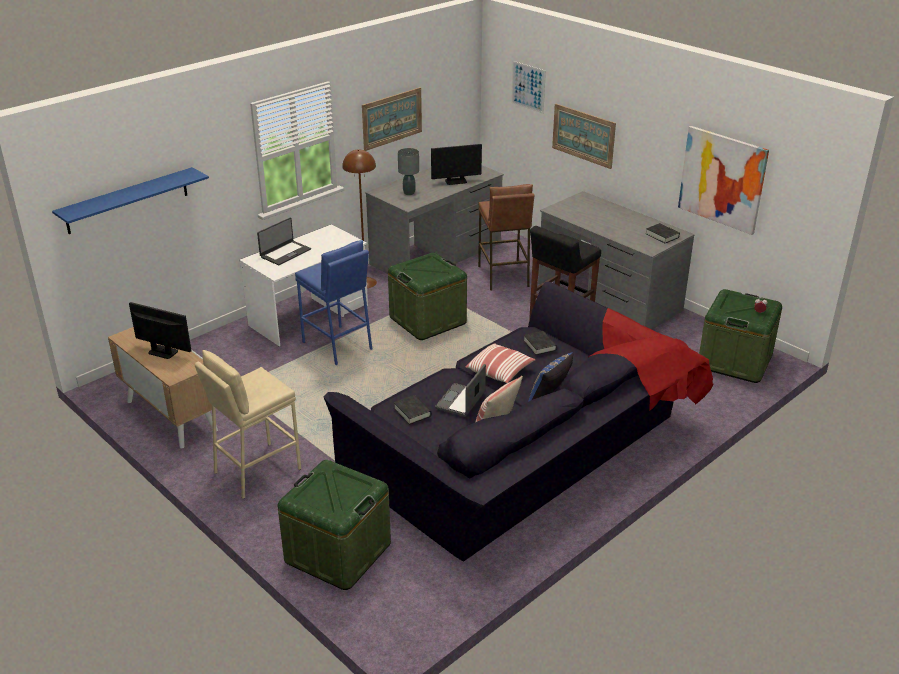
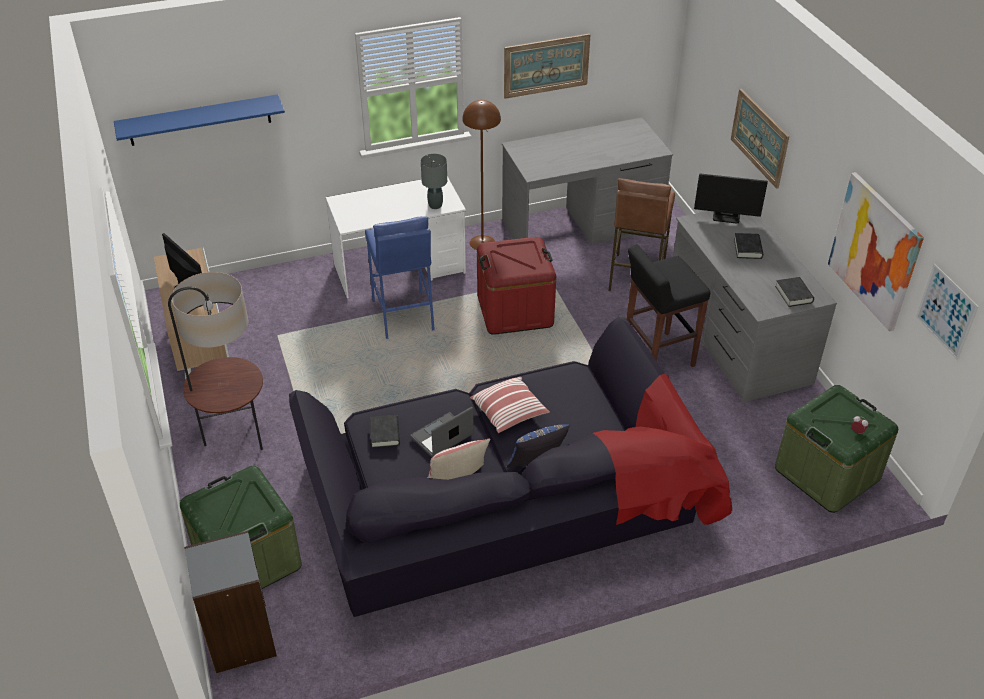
camera: 25 degrees right, 10 degrees up
(256, 470) = (235, 438): beige stool -> floor lamp
(285, 253) = (374, 201): laptop -> none
(377, 611) = (240, 639): none -> grey bookcase
(409, 193) = (547, 156): grey table lamp -> grey table lamp (435, 205)
(427, 320) = (515, 310): green storage box -> red storage box
(456, 181) = (610, 152): monitor -> monitor (726, 217)
(528, 87) = (720, 58): picture -> picture (946, 311)
(539, 345) = (575, 392): black book -> black book (748, 248)

